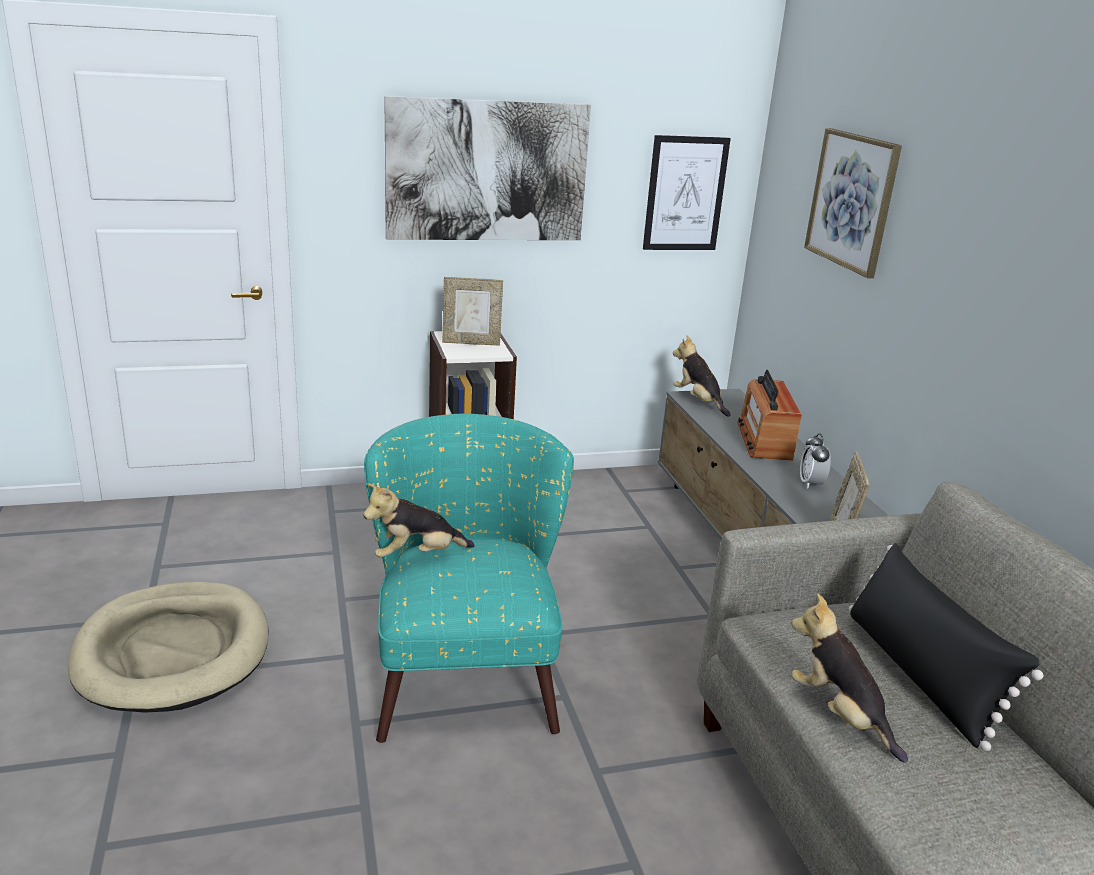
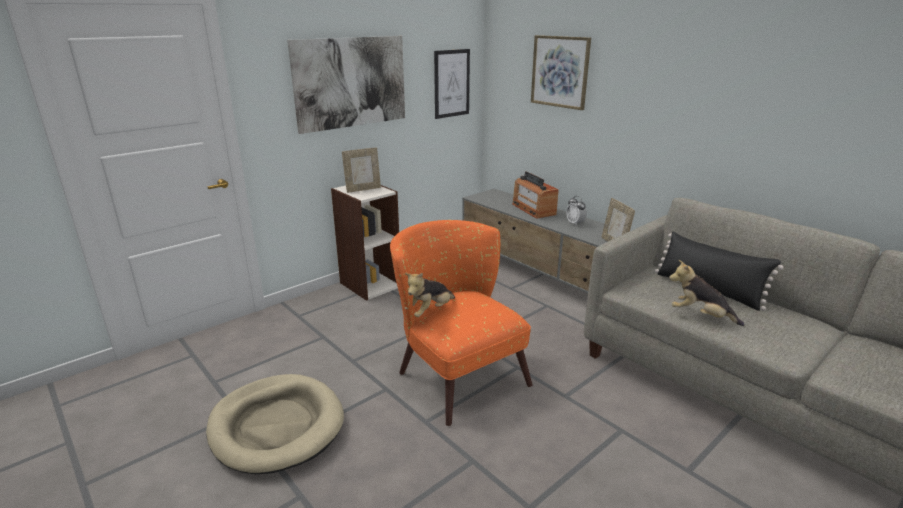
camera: 25 degrees left, 0 degrees up
(464, 669) = (456, 372): turquoise armchair -> orange armchair
(698, 401) = (483, 198): plush toy -> none

